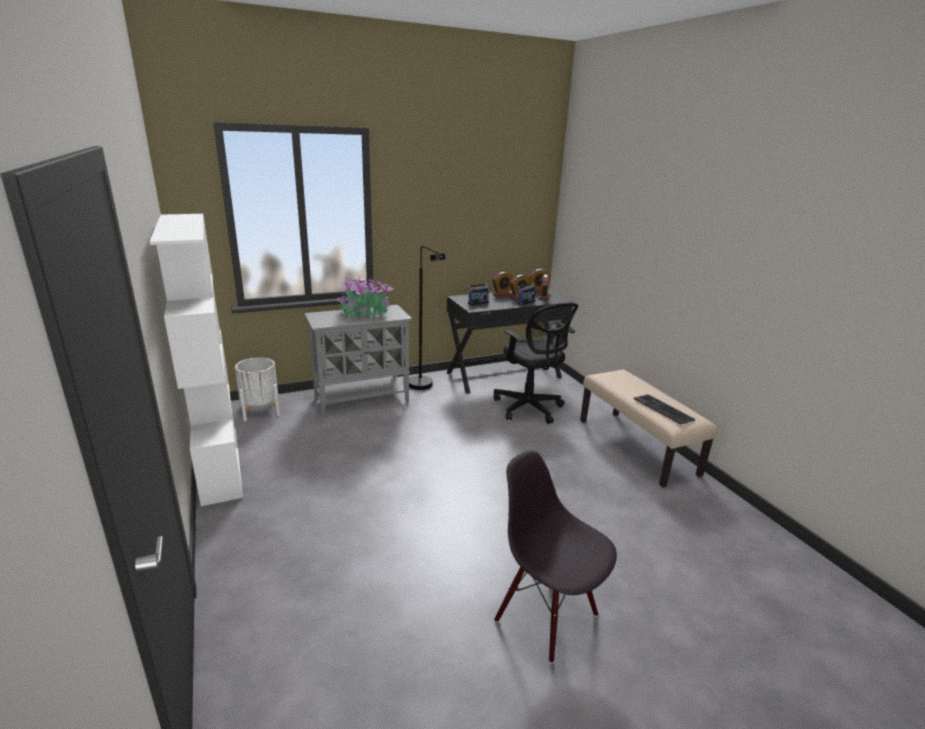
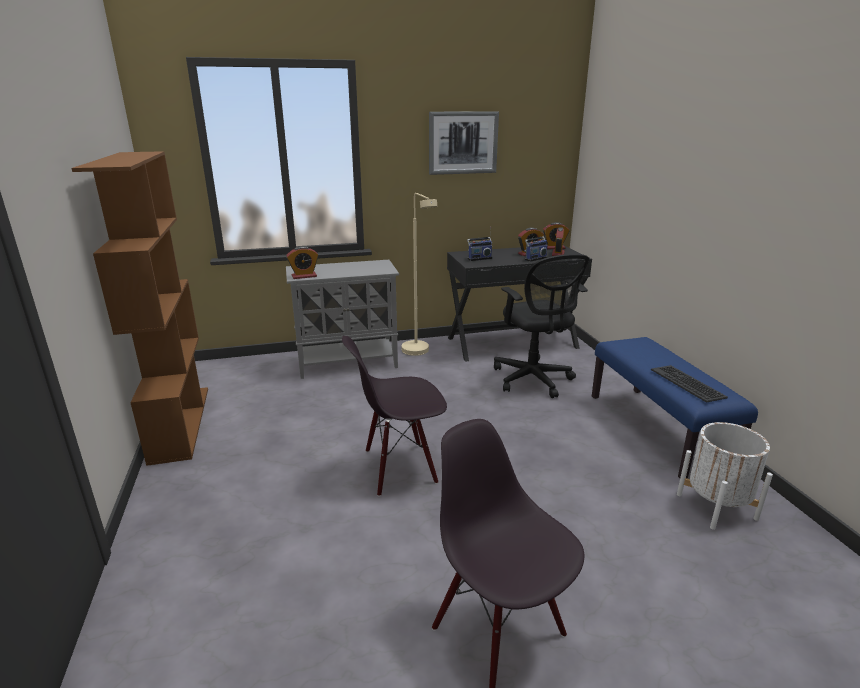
camera: 10 degrees right, 0 degrees up
(219, 464) = (180, 422): white bookcase -> brown bookcase
(260, 410) = (239, 370): white planter -> white planter (716, 506)
(365, 314) = (349, 268): potted plant -> none
(424, 387) = (418, 352): black floor lamp -> beige floor lamp
(434, 492) = (399, 467): none -> black chair
(461, 200) = (463, 143): none -> picture
(502, 294) = (510, 250): alarm clock -> alarm clock (304, 276)
(637, 447) = (658, 430): beige bench -> blue bench

